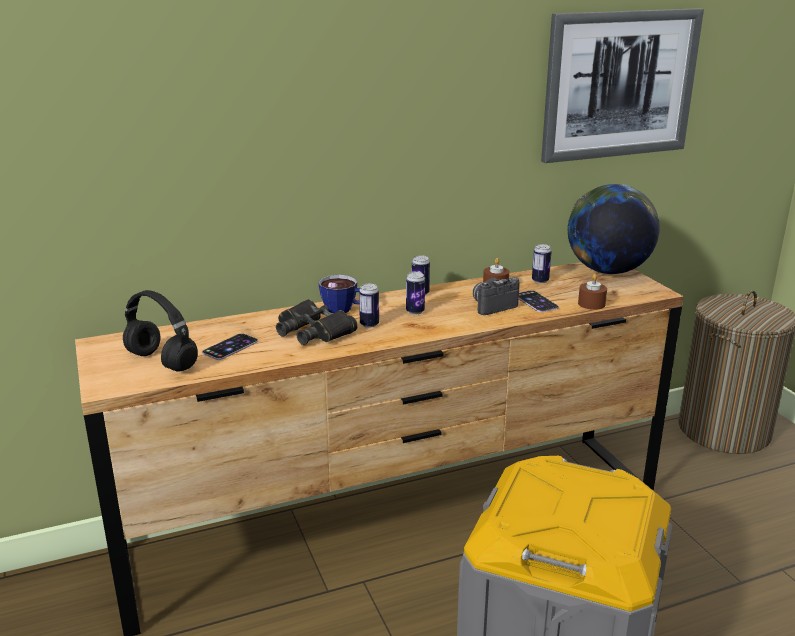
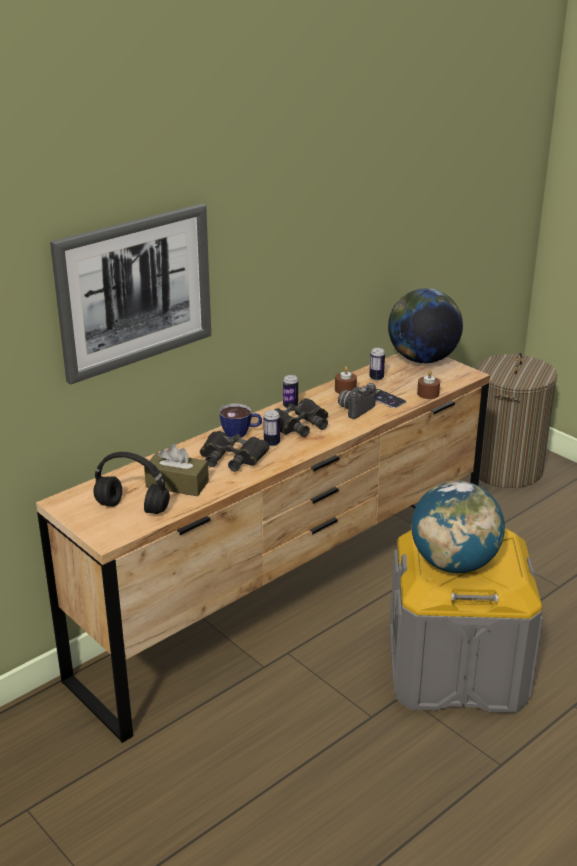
camera: 20 degrees left, 5 degrees up
(230, 347) = (177, 484): phone -> brown tissue box
(415, 311) = (299, 424): can -> black binoculars
(547, 512) = (454, 564): none -> globe
(619, 85) = (416, 205): picture -> picture (134, 291)

